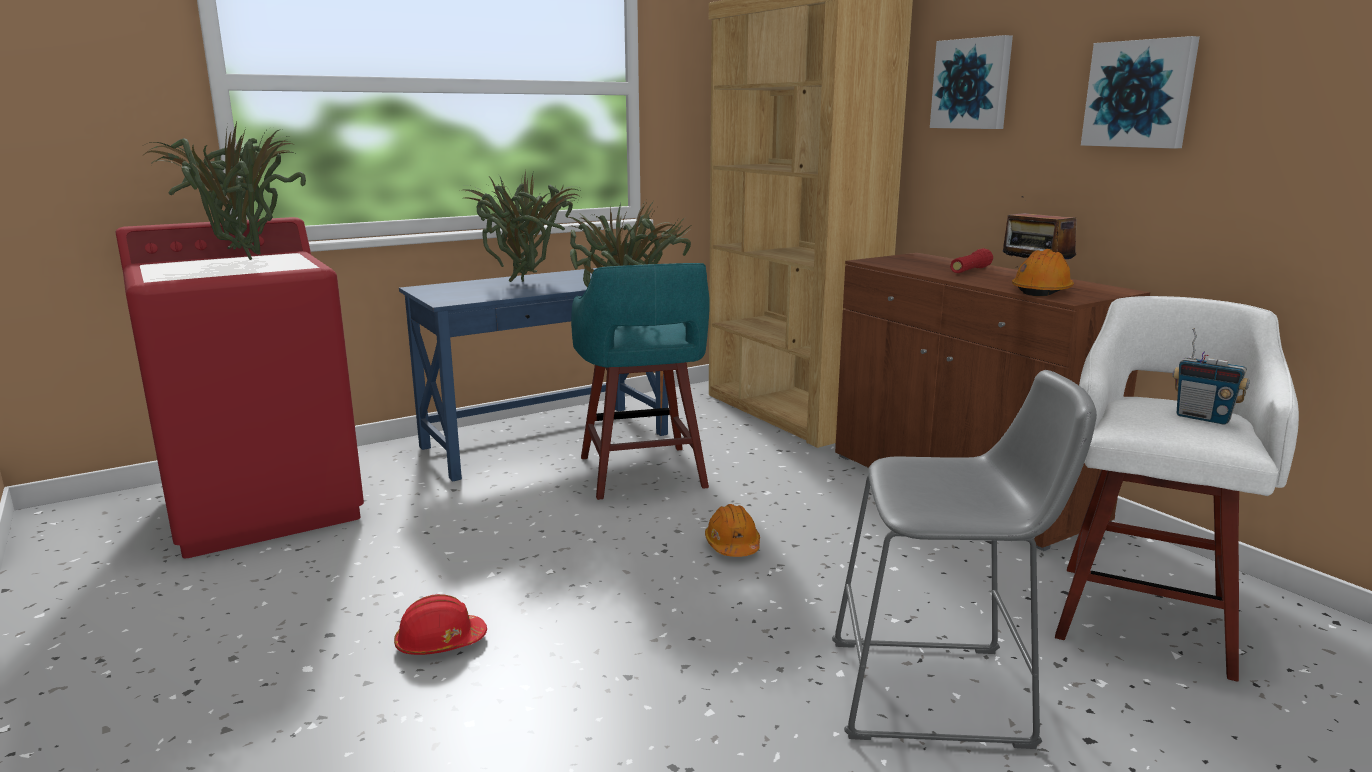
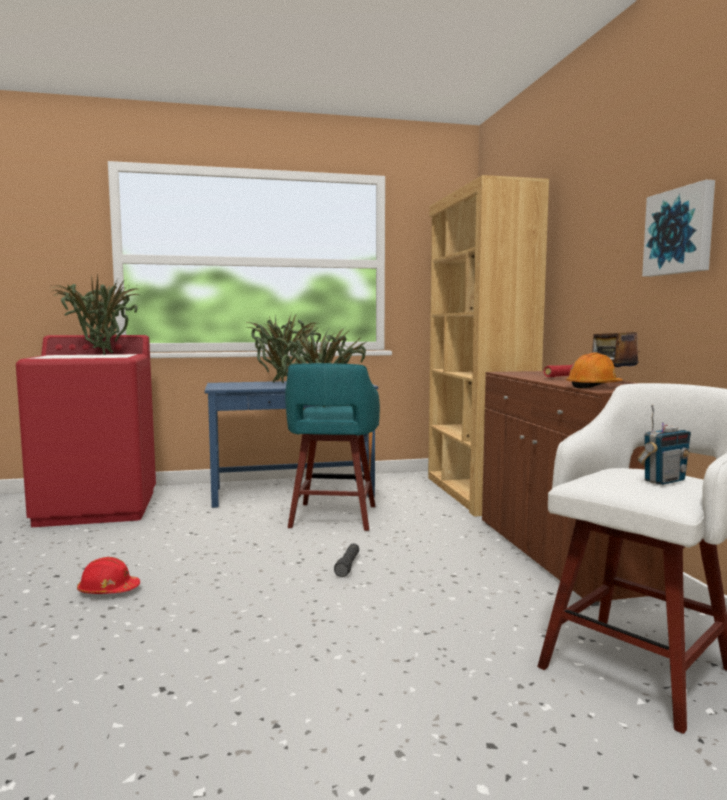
camera: 20 degrees right, 10 degrees down
(732, 545) = (348, 566): orange hard hat -> black flashlight
(940, 694) = (399, 685): grey stool -> none
(972, 84) = (583, 241): picture -> none
(1203, 418) = (663, 480): radio -> radio turned 90 degrees counterclockwise

